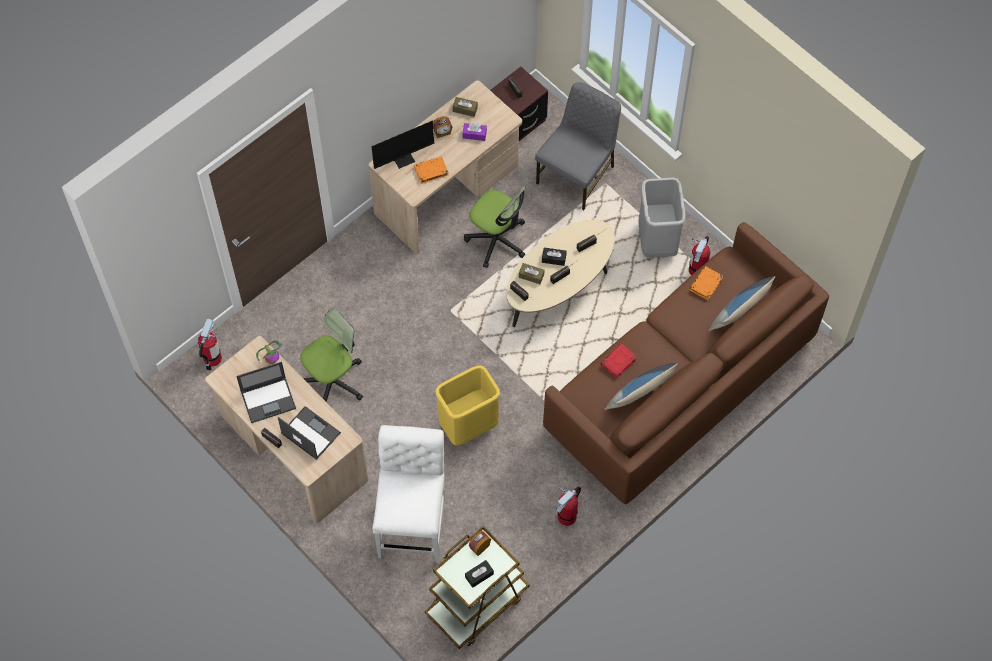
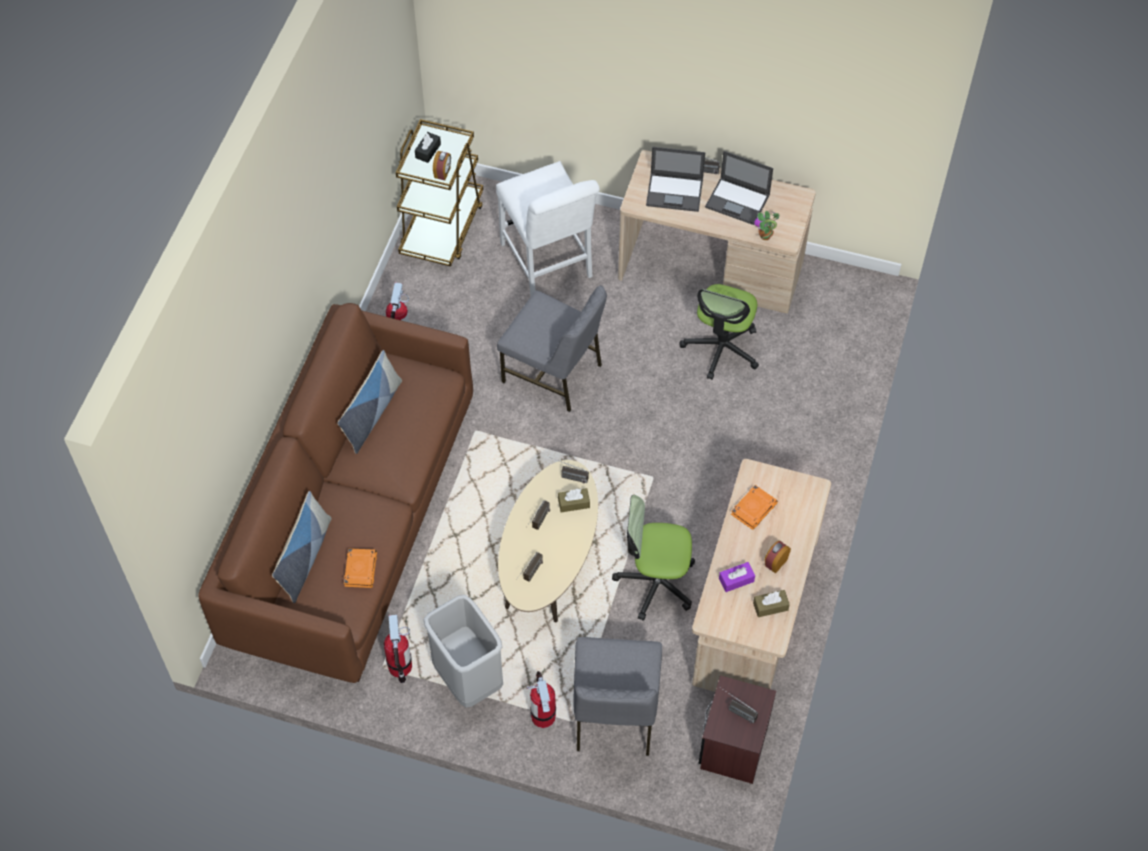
camera: 150 degrees right, 5 degrees down
(212, 358) = (857, 310): fire extinguisher -> fire extinguisher (543, 716)
(269, 399) = (738, 201): laptop -> laptop turned 105 degrees counterclockwise
(406, 157) = (793, 510): monitor -> none
(468, 425) = (554, 373): yellow trash can -> grey chair
(553, 259) = (561, 535): black tissue box -> none
(618, 362) = (414, 434): red book -> none

